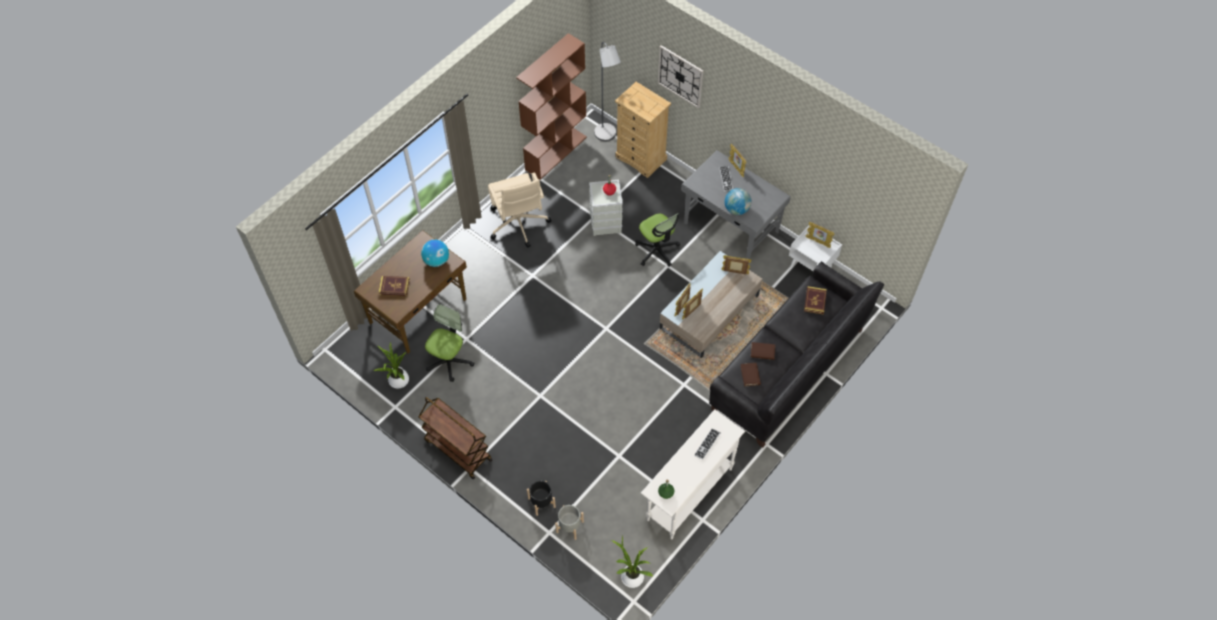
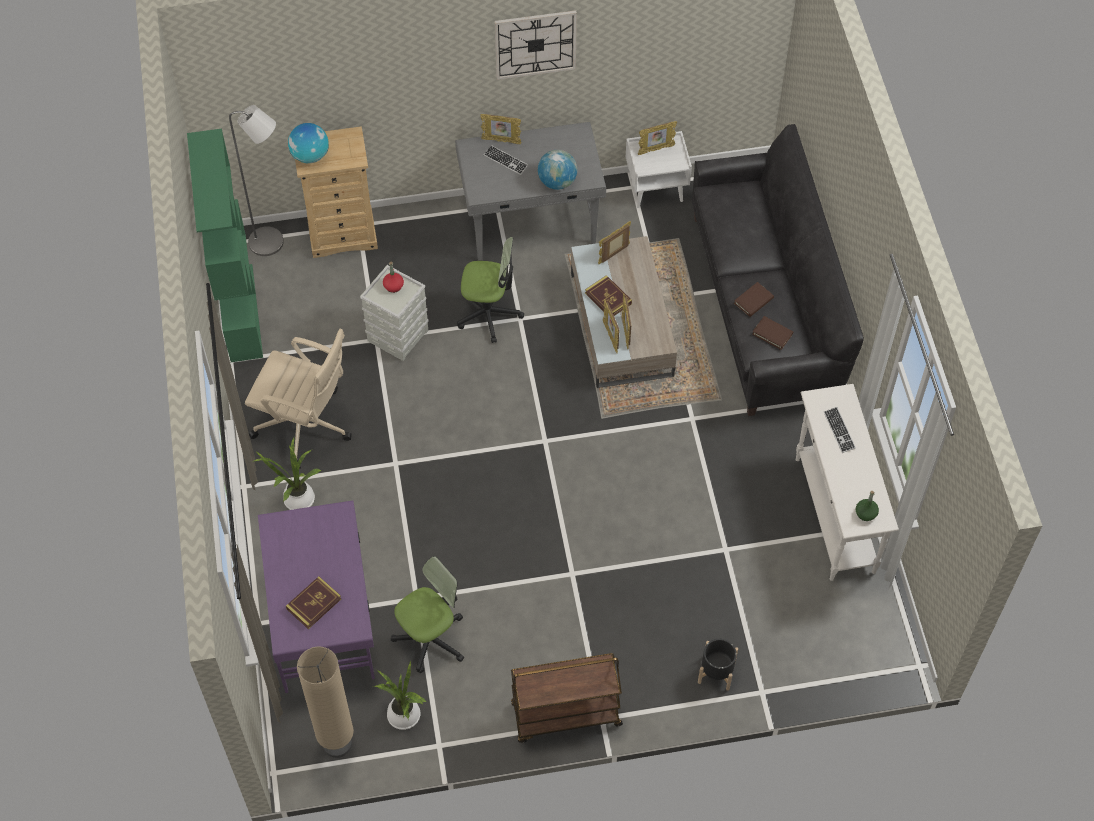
camera: 50 degrees left, 0 degrees up
(360, 364) = (337, 744): none -> beige floor lamp
(419, 311) = (324, 623): brown desk -> purple desk
(436, 261) = (321, 530): globe -> globe (310, 156)
(449, 361) = (430, 638): office chair -> office chair turned 75 degrees clockwise
(556, 153) = (241, 312): brown bookcase -> green bookcase
(569, 526) = (772, 665): grey planter -> none
(630, 576) = (886, 646): potted plant -> potted plant (296, 499)
(680, 76) = (367, 78): wall clock -> wall clock (535, 44)
(815, 301) = (735, 207): book -> book (608, 298)

